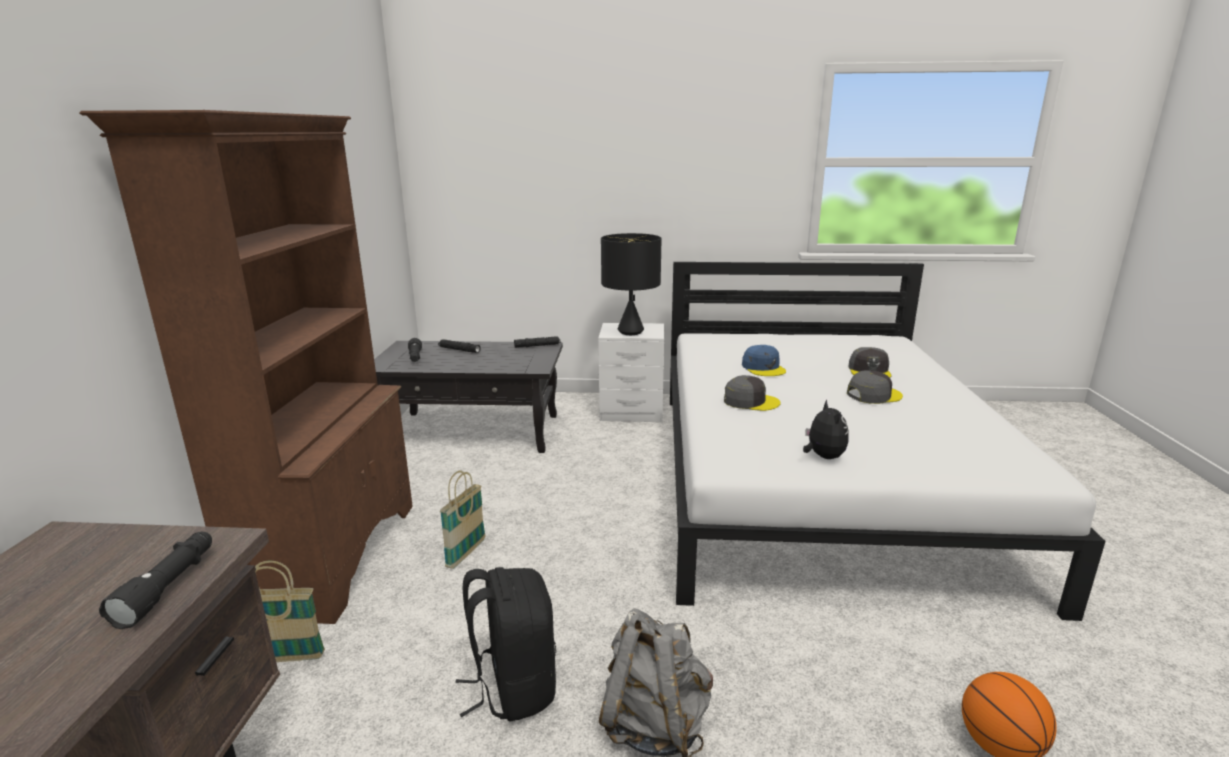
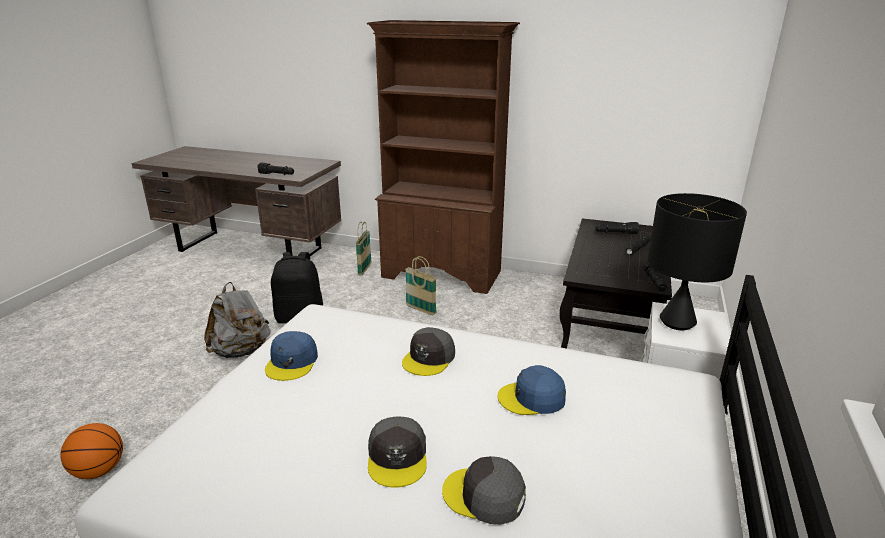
camera: 105 degrees right, 5 degrees up
(823, 457) = (292, 362): plush toy -> blue cap

